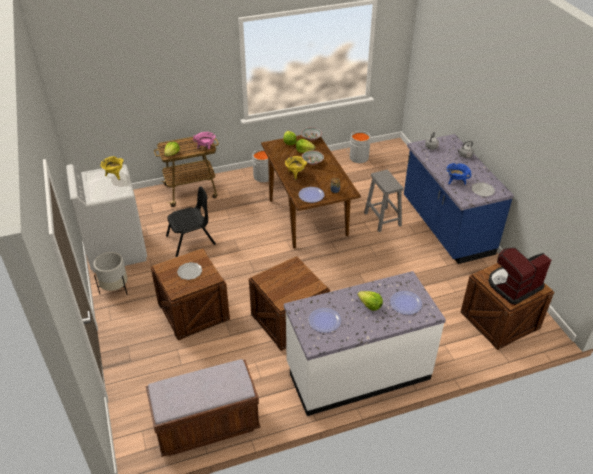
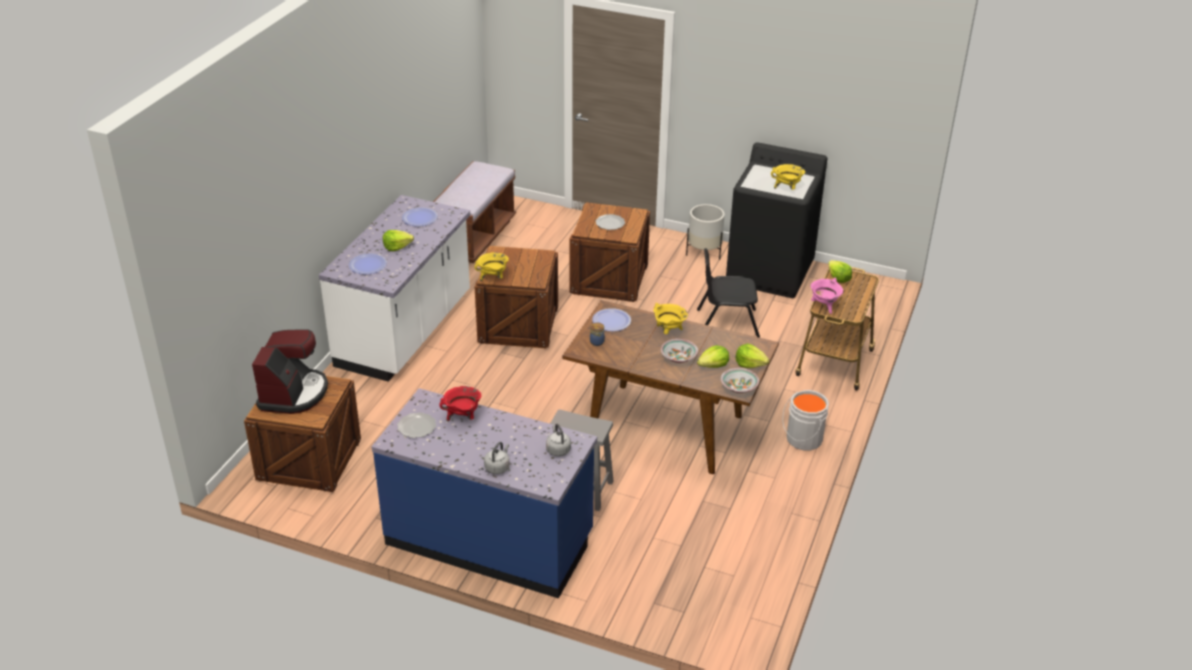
camera: 130 degrees right, 5 degrees down
(116, 249) = (770, 273): white washing machine -> black washing machine
(191, 240) = (727, 323): black chair -> black chair turned 75 degrees clockwise
(314, 283) = (493, 278): none -> yellow cooking pot
(358, 158) = (751, 564): grey bucket -> none
(456, 182) = (462, 417): blue cooking pot -> red cooking pot

